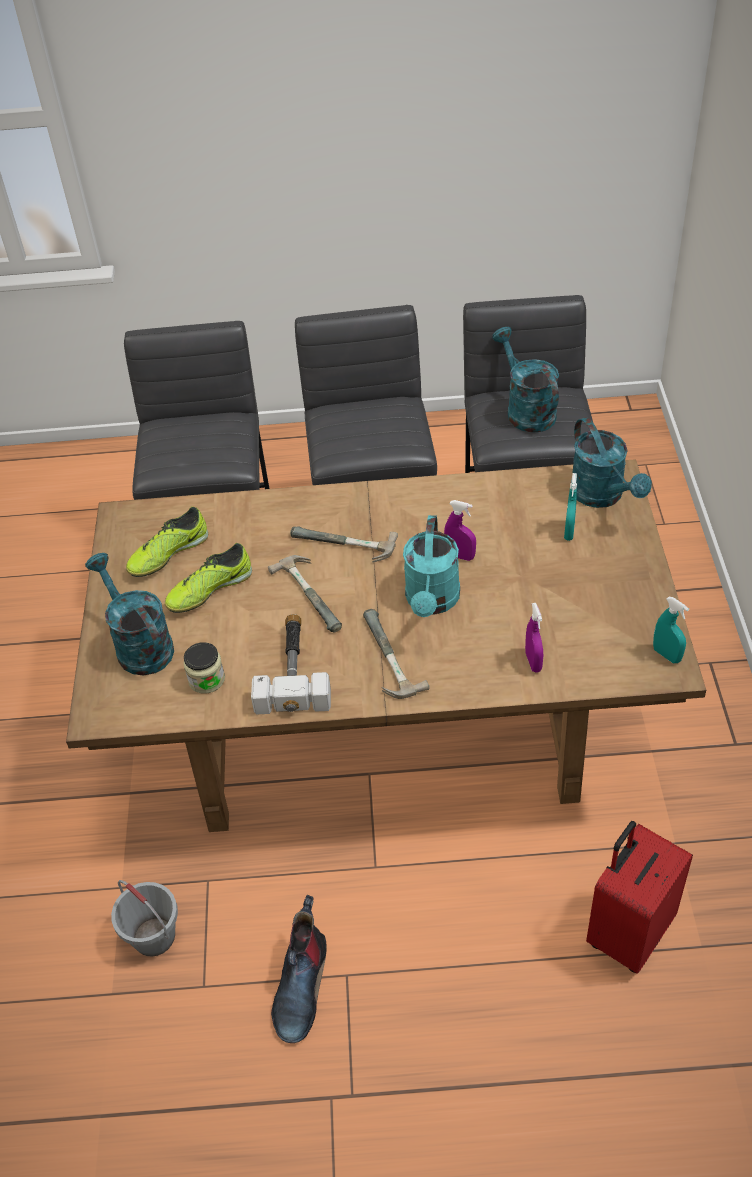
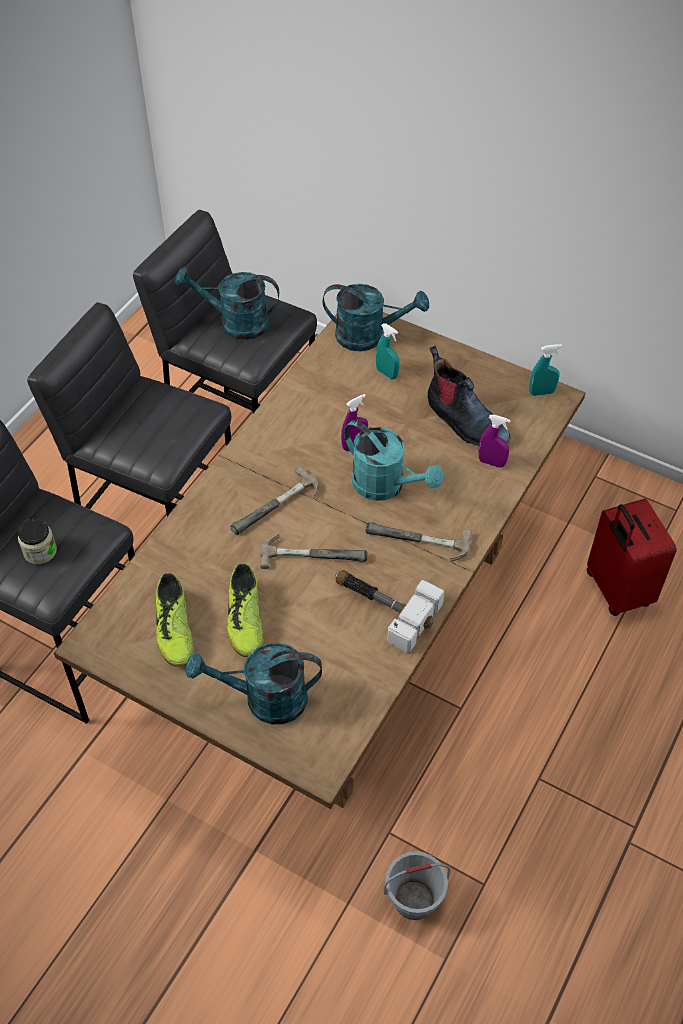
camera: 60 degrees left, 5 degrees up
(206, 679) = (345, 669): jar -> jar (40, 551)
(301, 986) = (528, 814): boot -> boot (464, 421)

